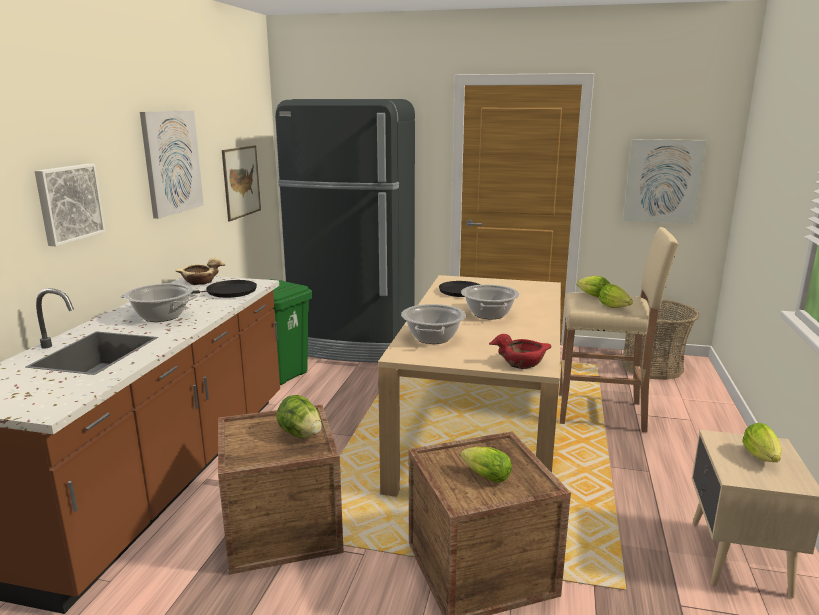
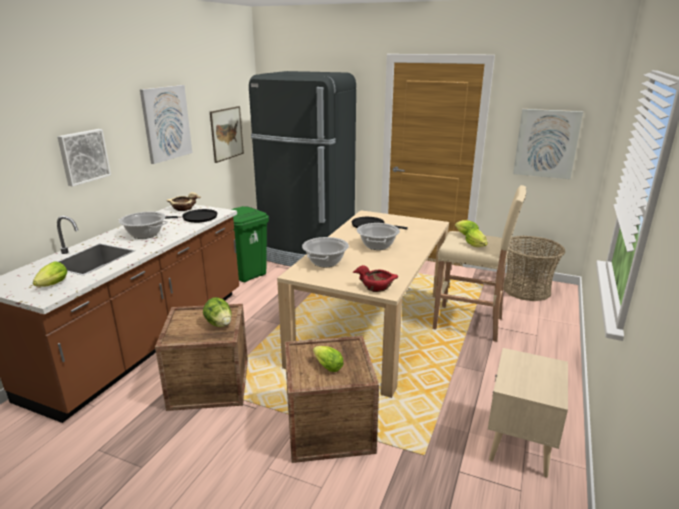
camera: 10 degrees right, 5 degrees up
(762, 458) = (536, 375): lettuce -> lettuce (51, 285)

